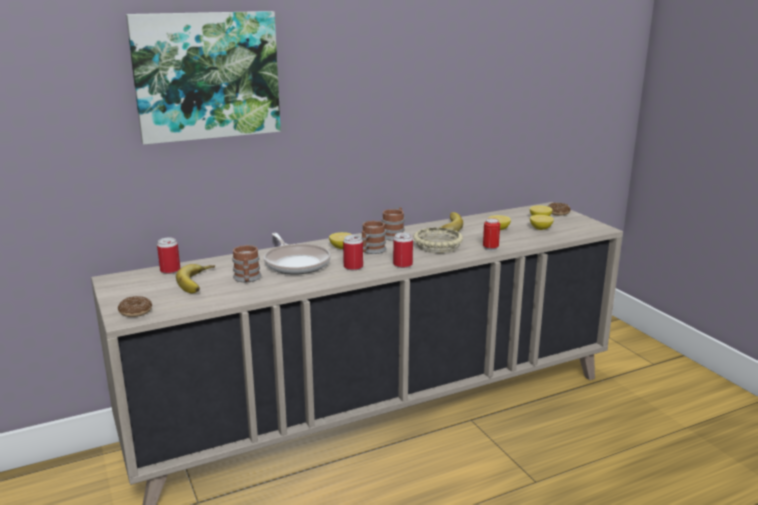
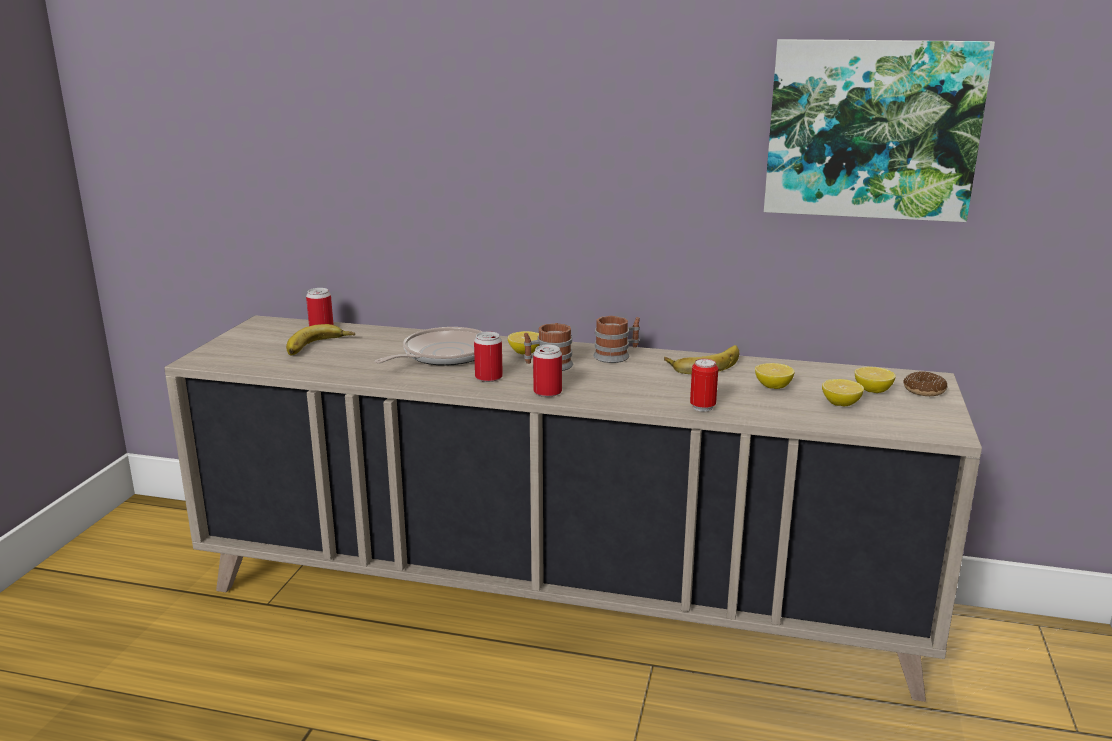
camera: 40 degrees right, 0 degrees up
(135, 311) = (217, 357): donut -> none
(206, 76) = (388, 96): picture -> picture (871, 129)
(247, 279) = (364, 357): mug -> none
(296, 263) = (443, 355): frying pan -> frying pan turned 150 degrees counterclockwise
(437, 246) = (640, 383): beige bowl -> none

